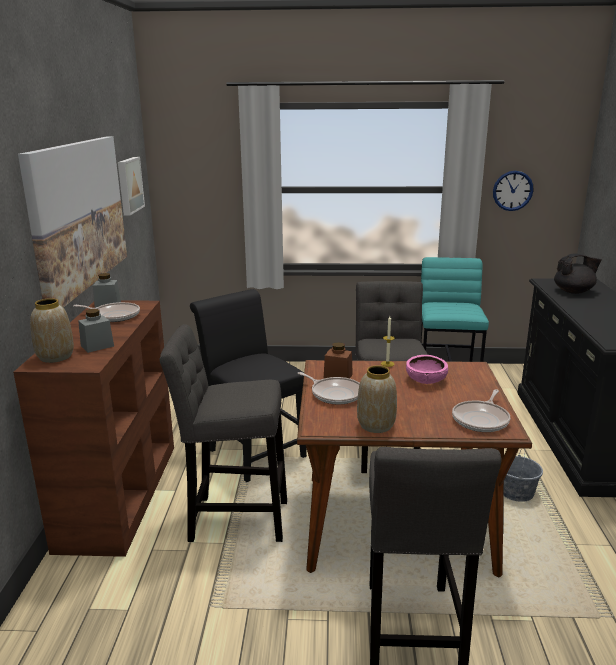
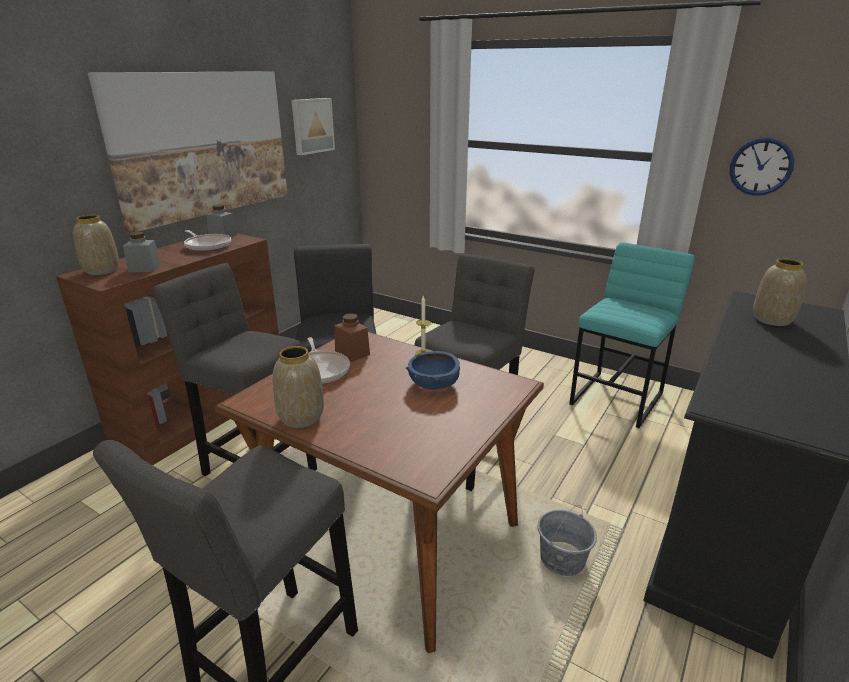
camera: 30 degrees right, 5 degrees up
(425, 380) = (434, 383): pink bowl -> blue bowl
(481, 419) = (420, 451): frying pan -> none
(574, 291) = (772, 320): black teapot -> vase

